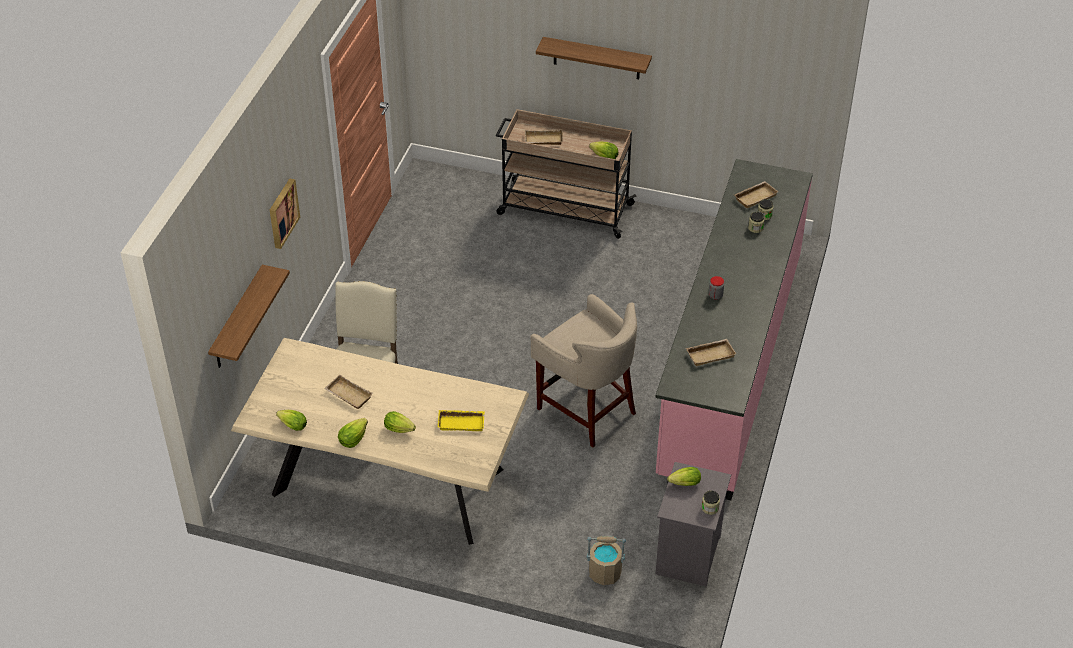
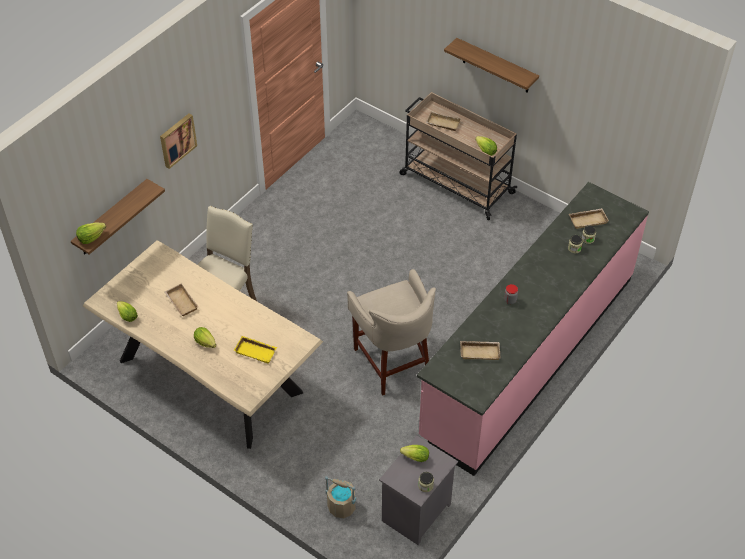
camera: 20 degrees right, 5 degrees up
(353, 439) = (166, 341): lettuce -> lettuce (91, 238)

